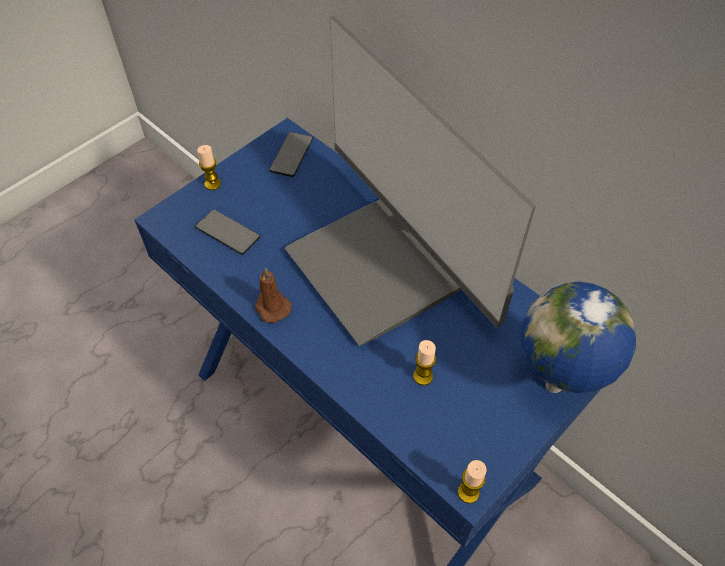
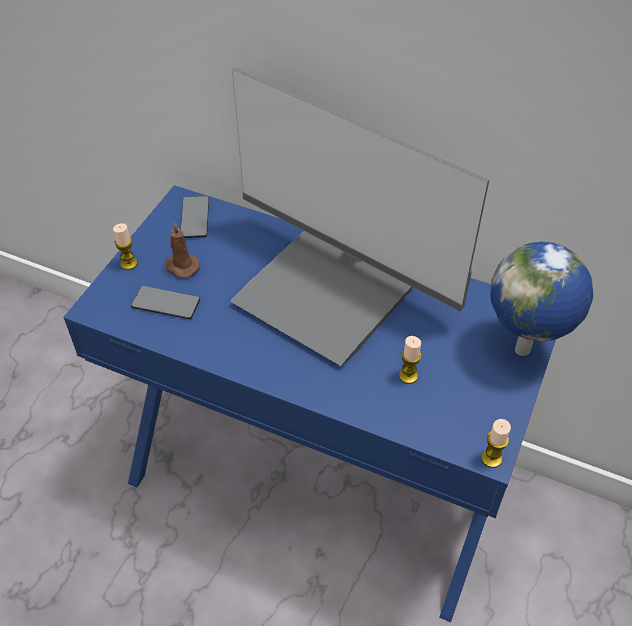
camera: 20 degrees left, 5 degrees down
(271, 306) = (241, 357): brown candle -> brown candle (181, 266)

